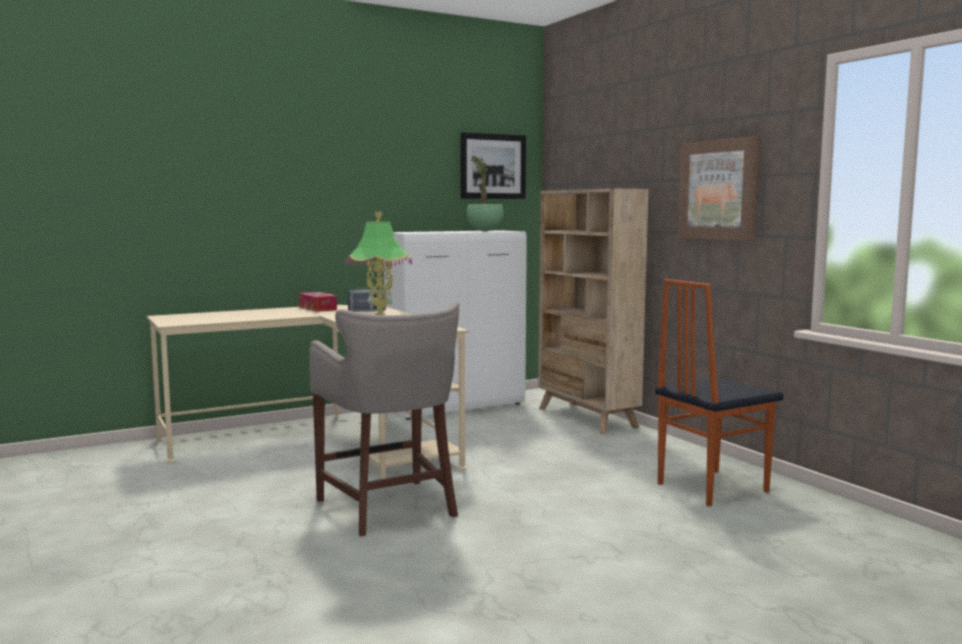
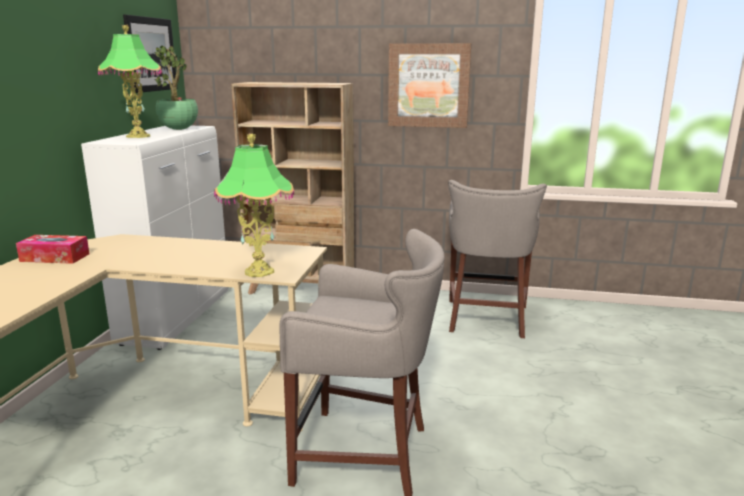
camera: 50 degrees left, 10 degrees up
(367, 311) = (135, 247): radio -> none
(434, 231) = (138, 136): none -> table lamp
(710, 487) = (486, 319): chair -> grey stool

